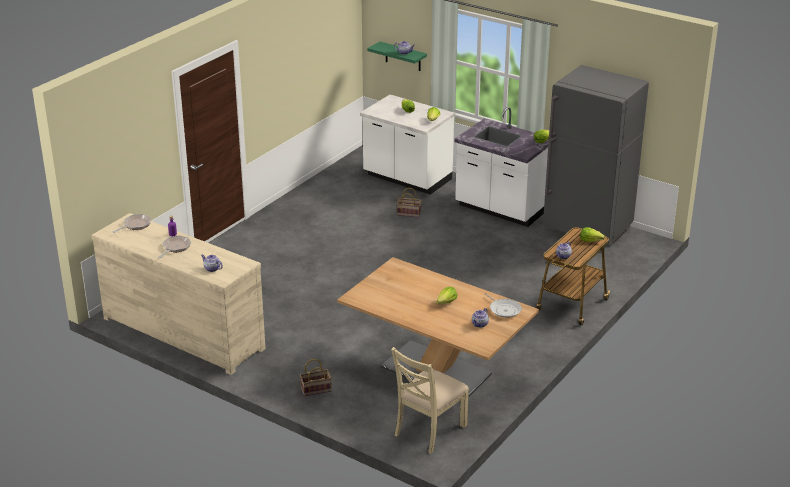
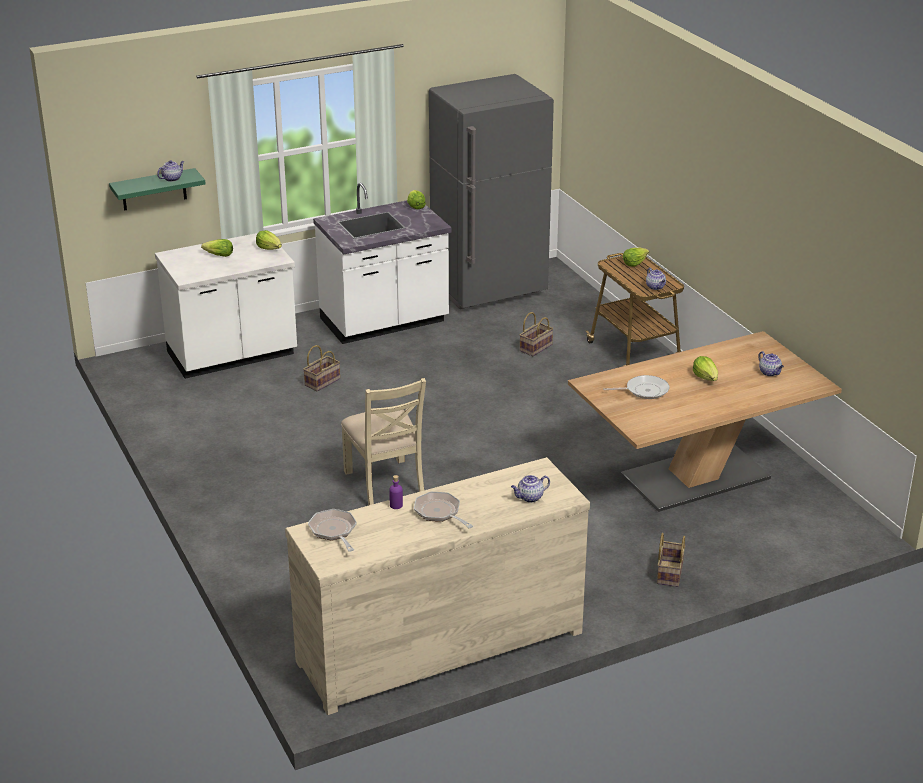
camera: 60 degrees left, 0 degrees up
(429, 430) = (811, 519): beige chair -> beige chair (385, 484)
(504, 309) = (749, 350): frying pan -> frying pan (644, 390)
(533, 268) = (536, 347): none -> basket

